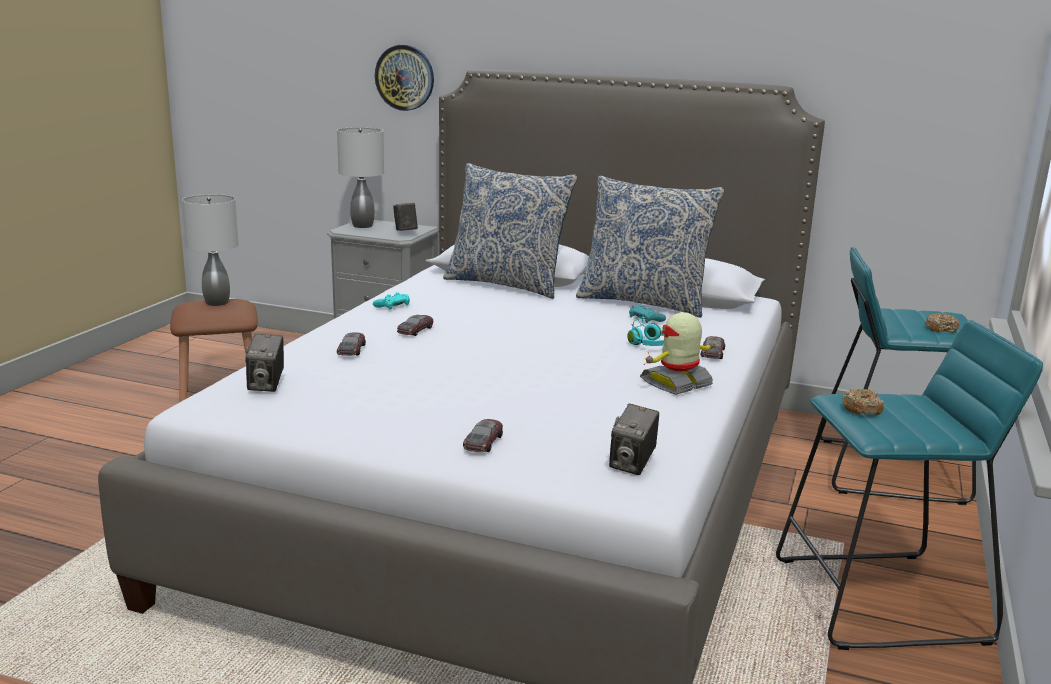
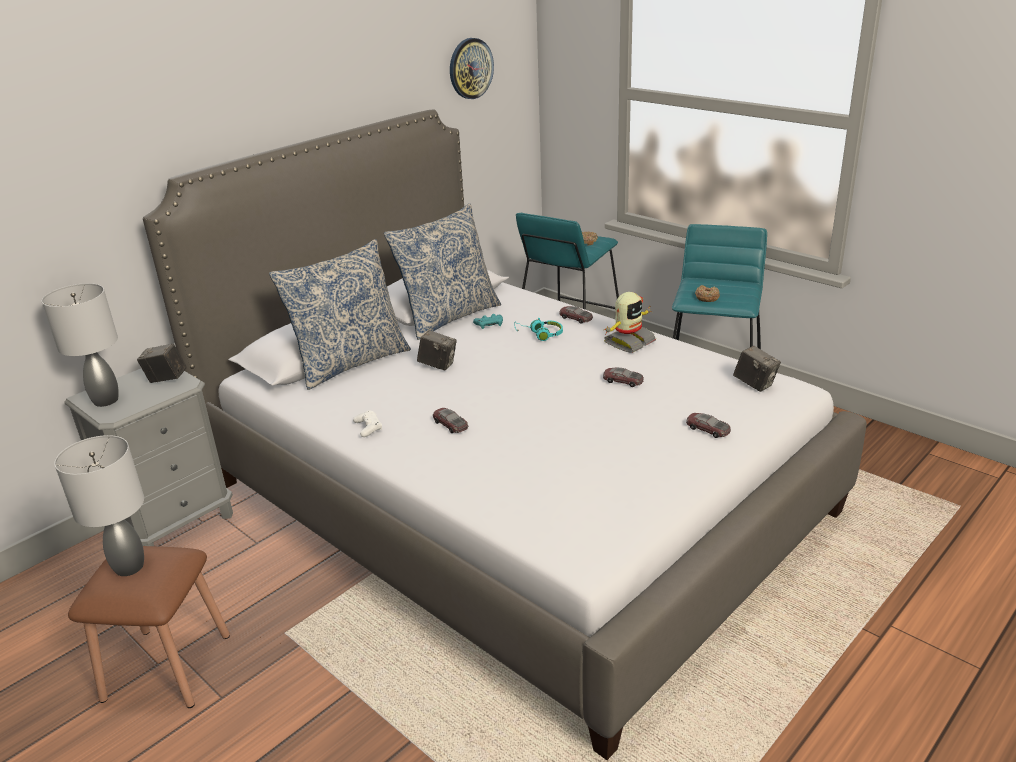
camera: 65 degrees left, 10 degrees up
(266, 385) = (559, 514): camera -> camera (438, 365)
(351, 349) = (485, 462): toy car -> toy car (623, 381)
(392, 306) = (368, 427): turquoise game controller -> white game controller
(405, 77) = (71, 213): wall clock -> wall clock (470, 68)
(677, 383) = (628, 342): toy robot -> toy robot turned 120 degrees counterclockwise

